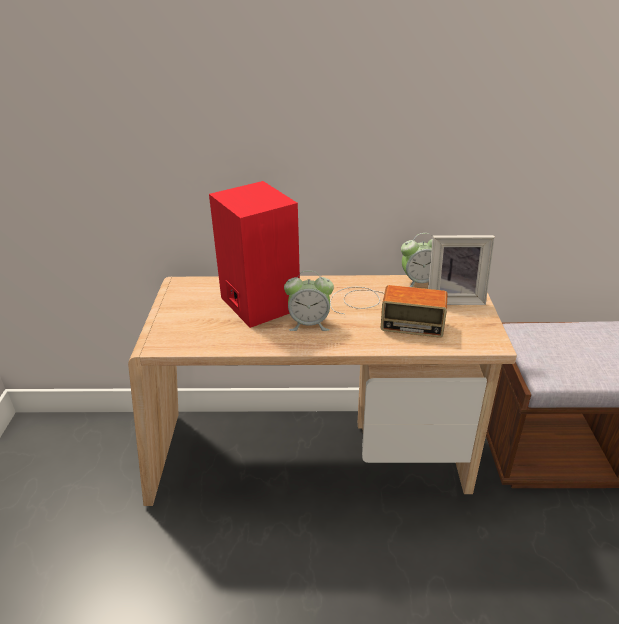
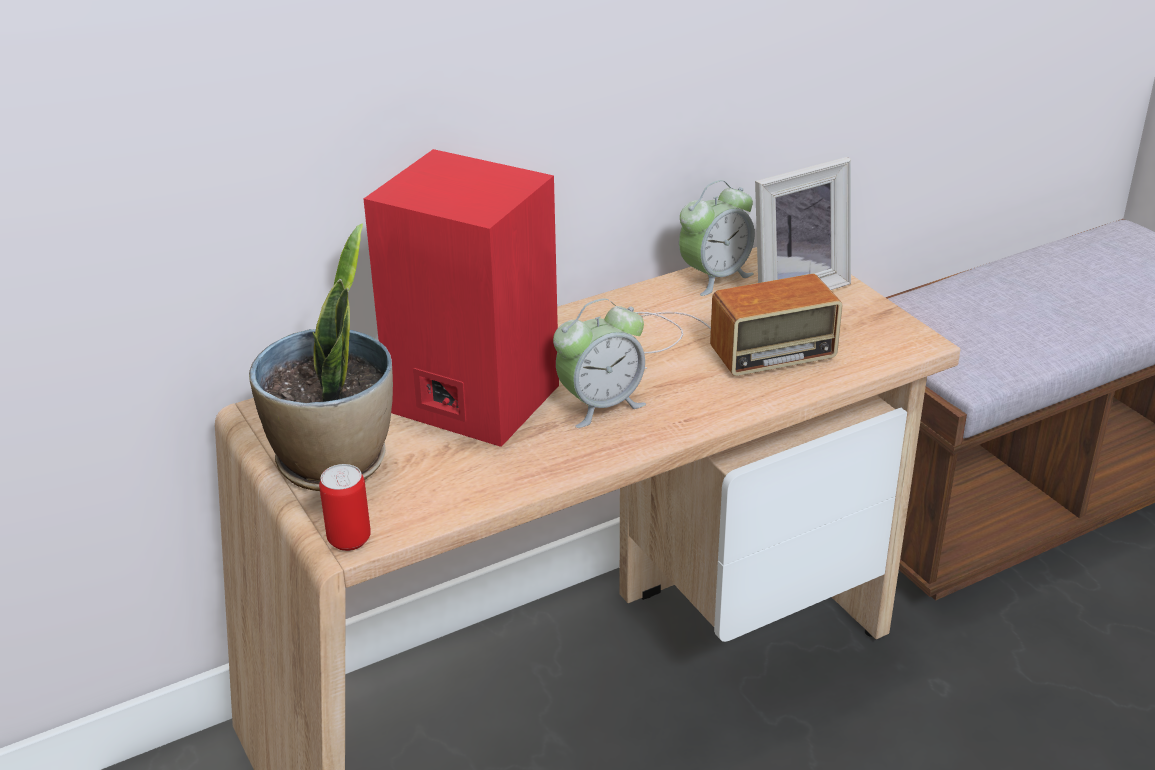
camera: 30 degrees left, 0 degrees up
(153, 345) = (349, 539): none -> can
(180, 312) = (334, 463): none -> potted plant

